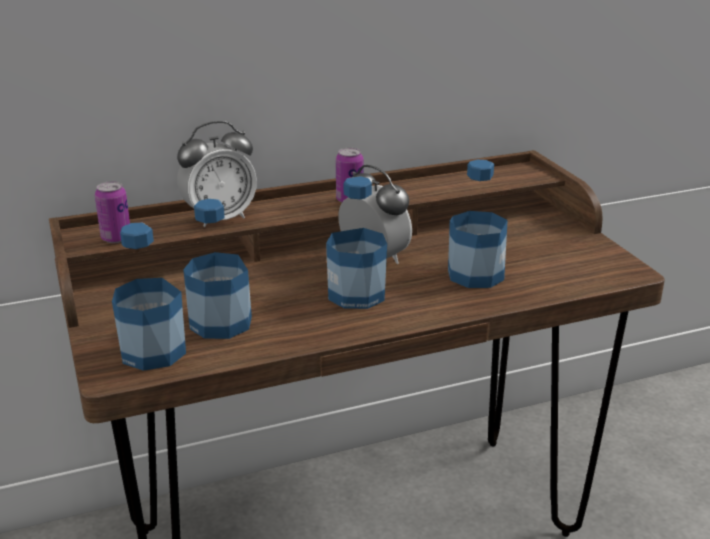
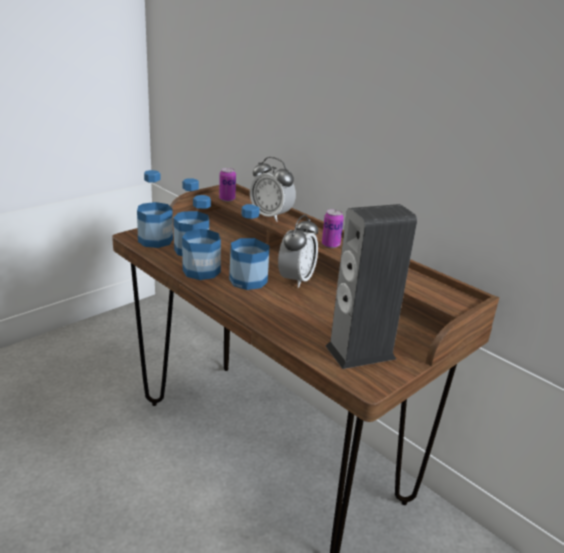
camera: 65 degrees right, 0 degrees up
(475, 275) = (306, 316): bottle -> bottle (201, 271)
(567, 261) = (360, 352): none -> speaker

